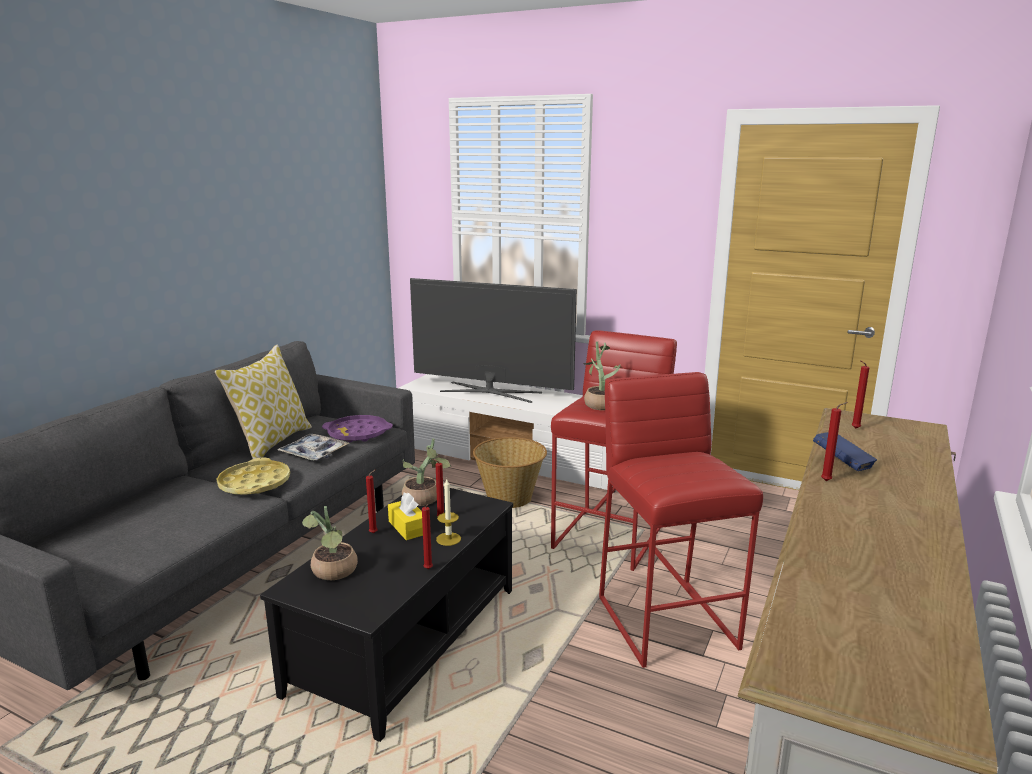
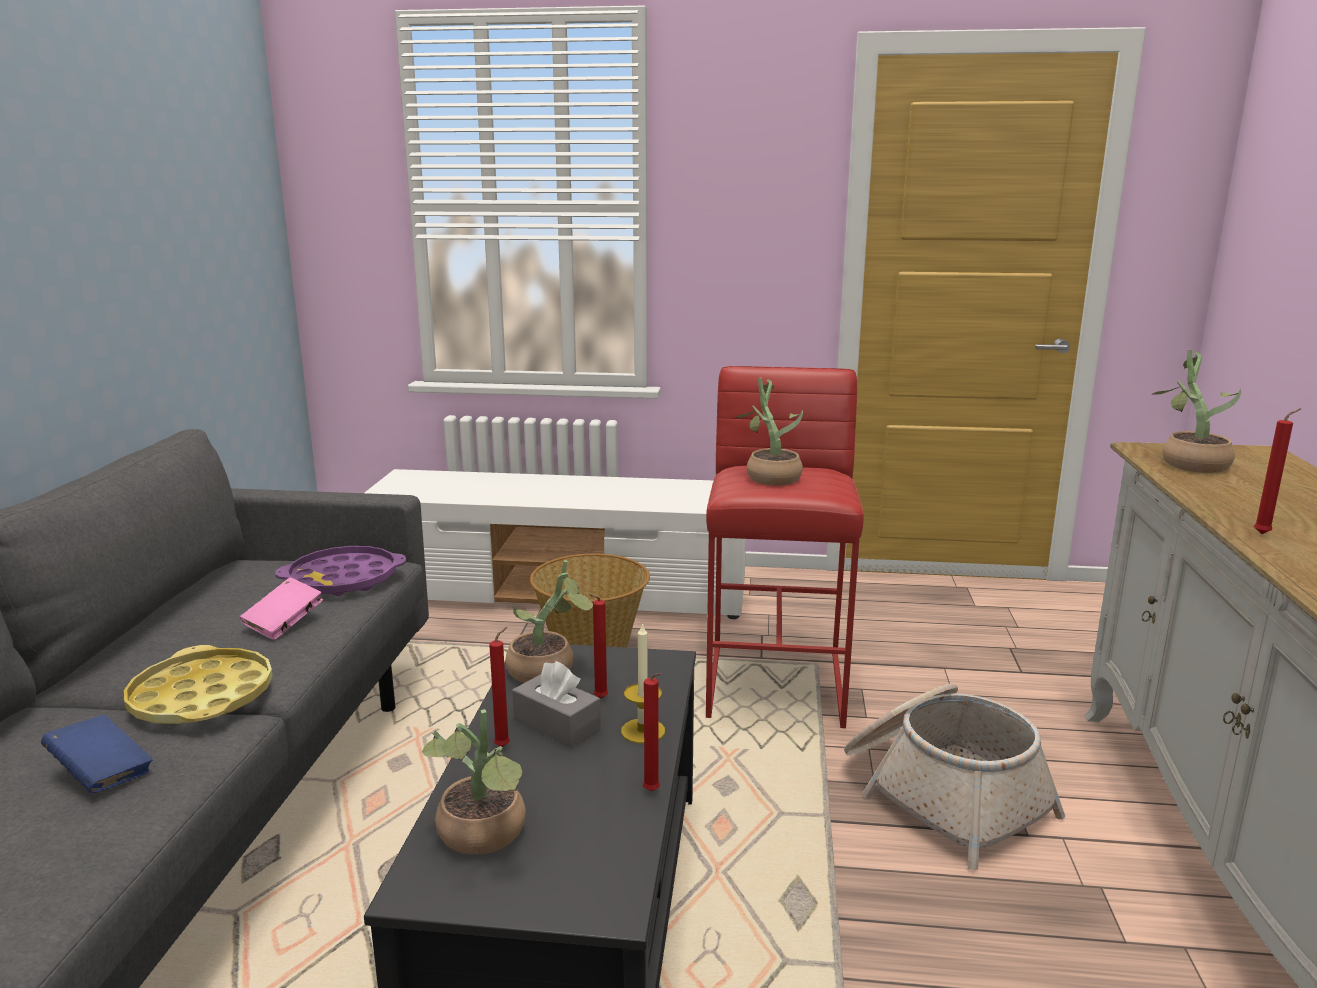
camera: 20 degrees left, 0 degrees up
(272, 442) = (184, 617): pillow -> none
(314, 453) = (284, 624): tray -> pink book
(408, 527) = (557, 724): yellow tissue box -> grey tissue box
(491, 392) = (515, 489): television -> none
(665, 620) = (941, 793): red stool -> basket
(842, 464) = (1245, 509): blue book -> blue book (102, 774)
(854, 428) = (1188, 463): red candle -> potted plant

